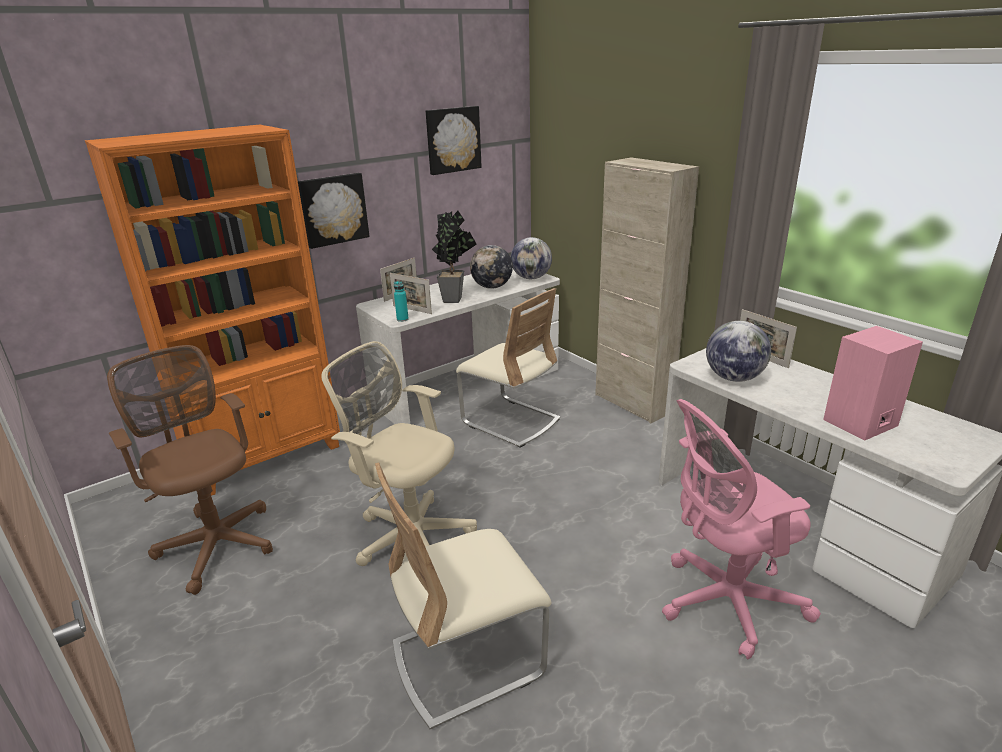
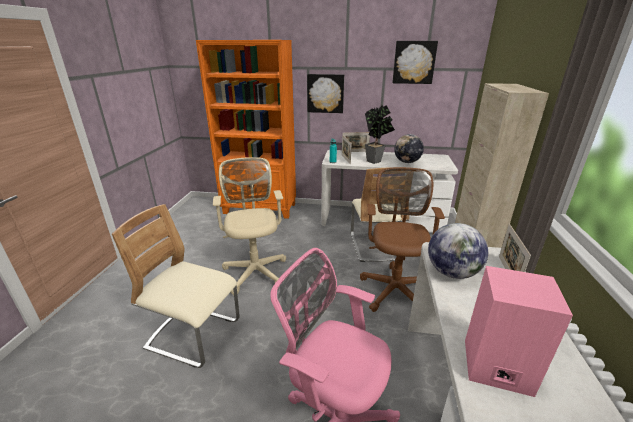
camera: 45 degrees right, 0 degrees up
(216, 541) = (203, 230): brown office chair -> brown office chair (394, 287)
(531, 278) = (440, 164): globe -> none

